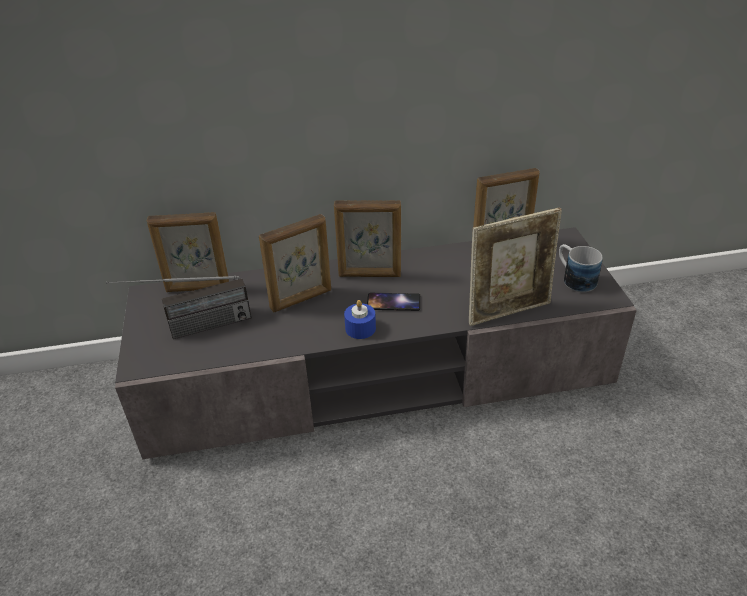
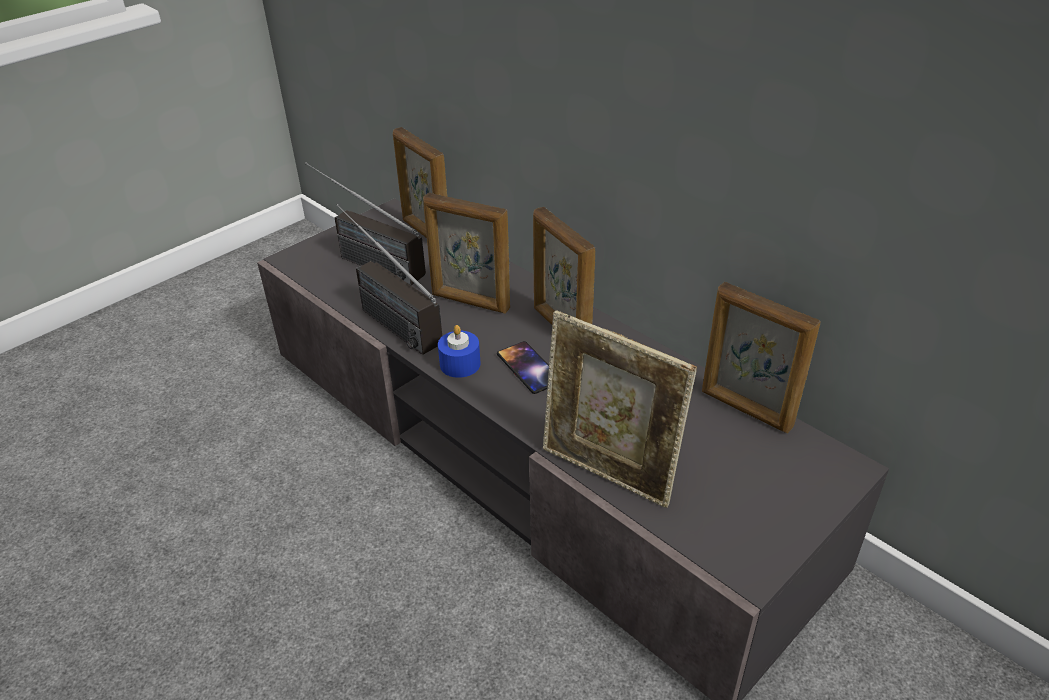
camera: 55 degrees right, 0 degrees up
(270, 343) = (383, 316): none -> radio
(574, 279) = (751, 513): mug -> none

